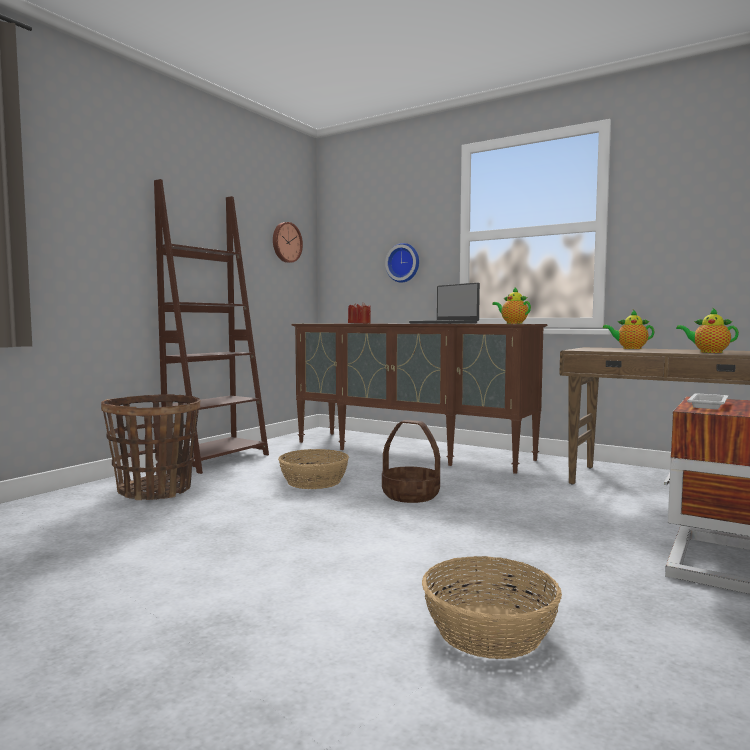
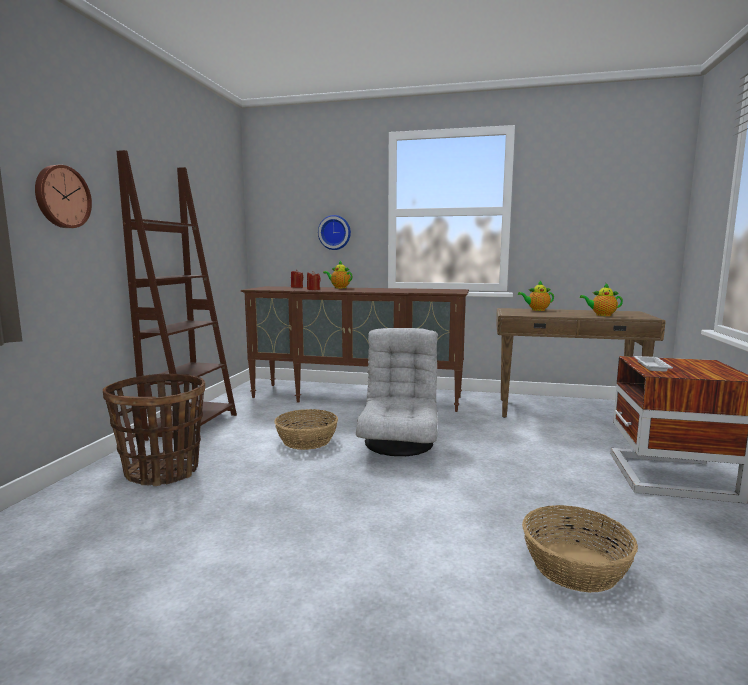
camera: 20 degrees left, 5 degrees up
(286, 242) = (223, 210): wall clock -> wall clock (61, 197)
(411, 495) = (400, 444): basket -> grey armchair
(444, 323) = (387, 289): laptop -> none
(512, 323) = (448, 291): teapot -> teapot (339, 288)

